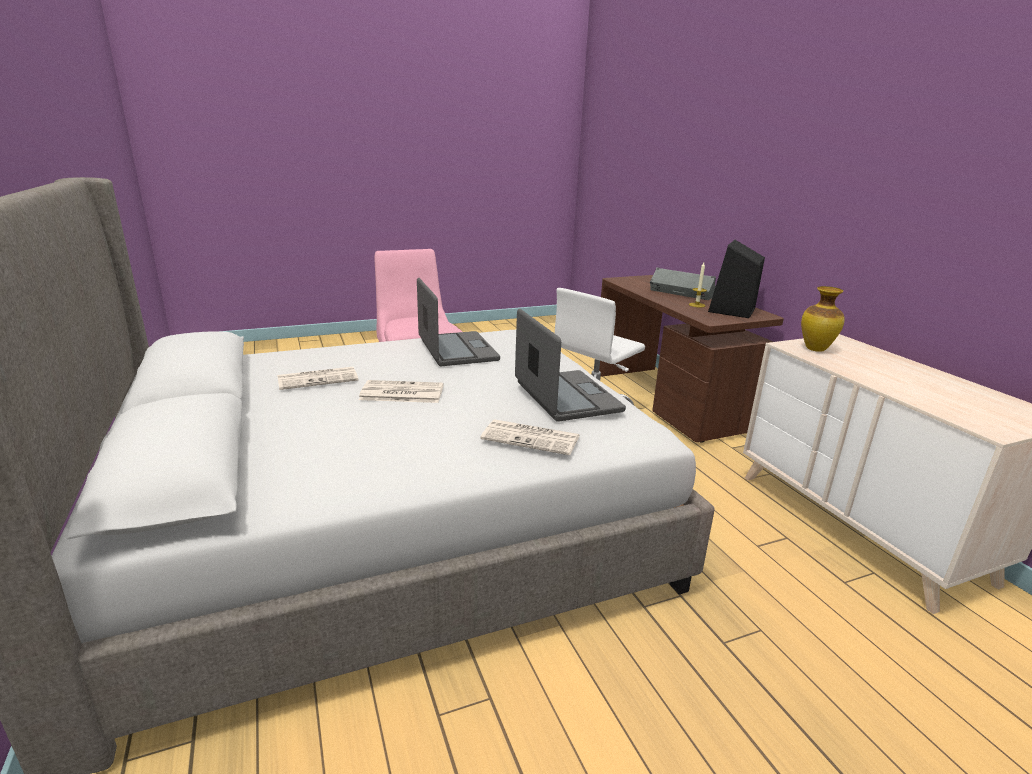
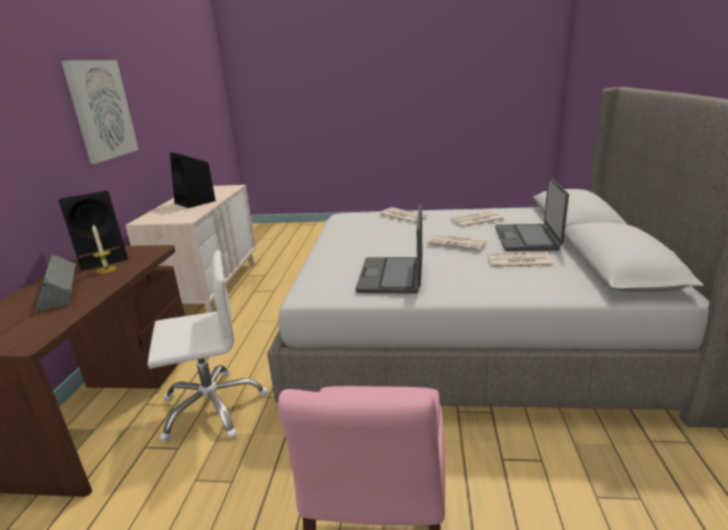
camera: 150 degrees left, 0 degrees up
(380, 447) = (477, 220): none -> newspaper
(566, 397) = (360, 228): laptop -> laptop (527, 238)
(816, 349) = (180, 216): vase -> none
(895, 376) = (196, 202): none -> black speaker
(906, 184) = (101, 110): none -> picture

